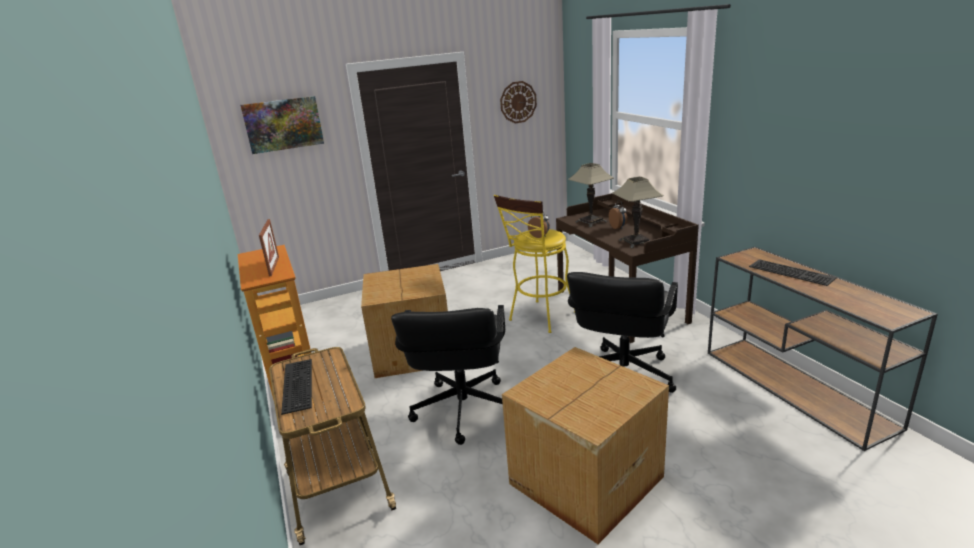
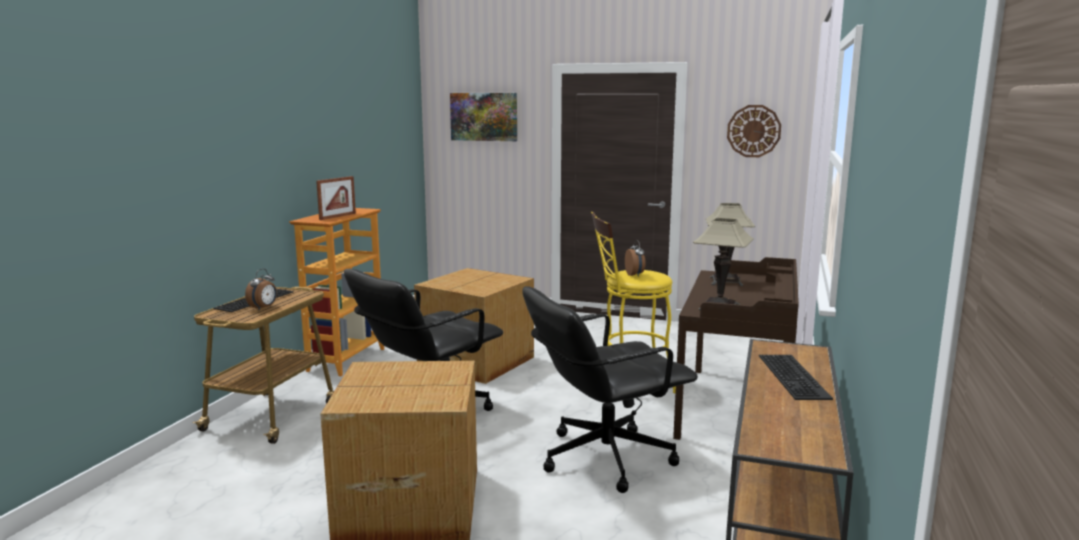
camera: 40 degrees right, 10 degrees down
(618, 227) = (739, 293): alarm clock -> alarm clock (264, 308)

